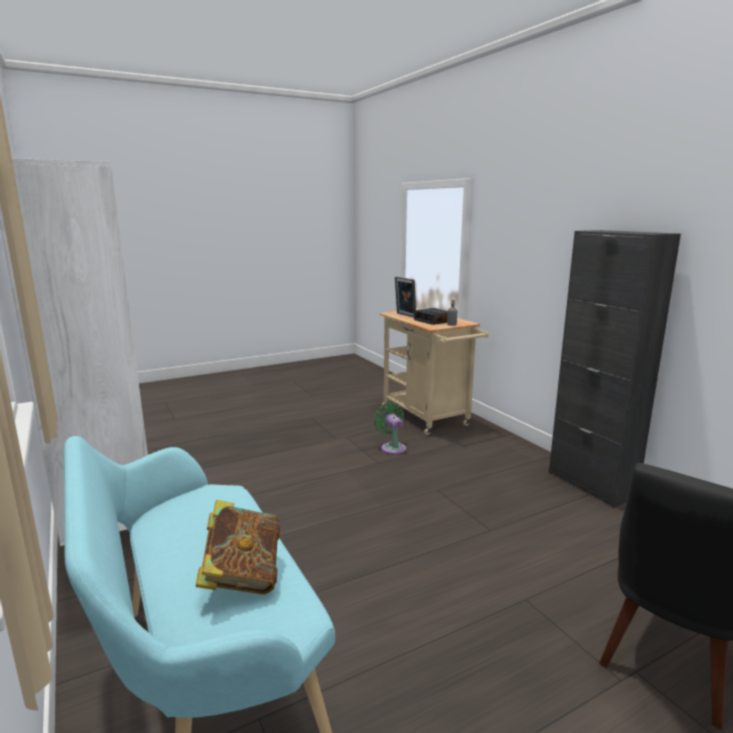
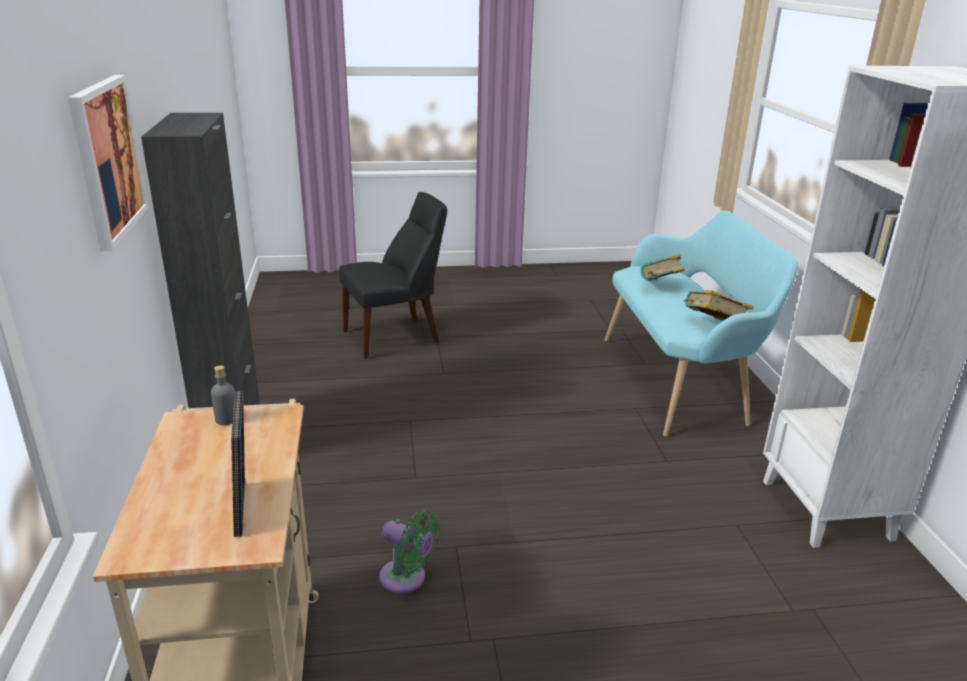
camera: 160 degrees left, 10 degrees up
(181, 511) = (713, 327): none -> book
(392, 447) = (407, 578): green fan -> green fan turned 60 degrees counterclockwise
(434, 320) = (227, 450): alarm clock -> none
(557, 228) = (107, 159): none -> picture

